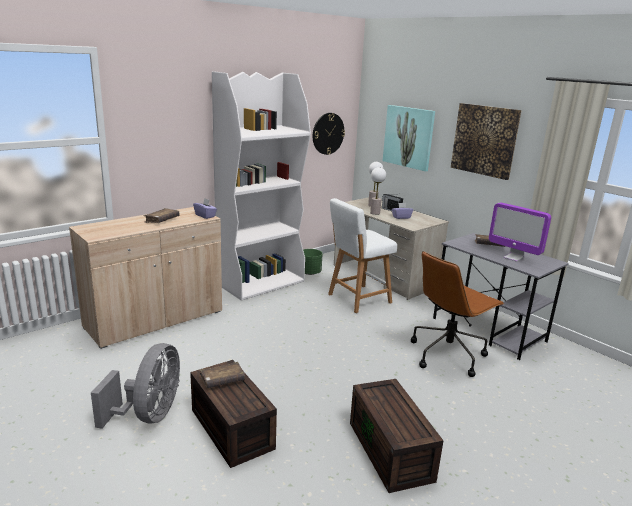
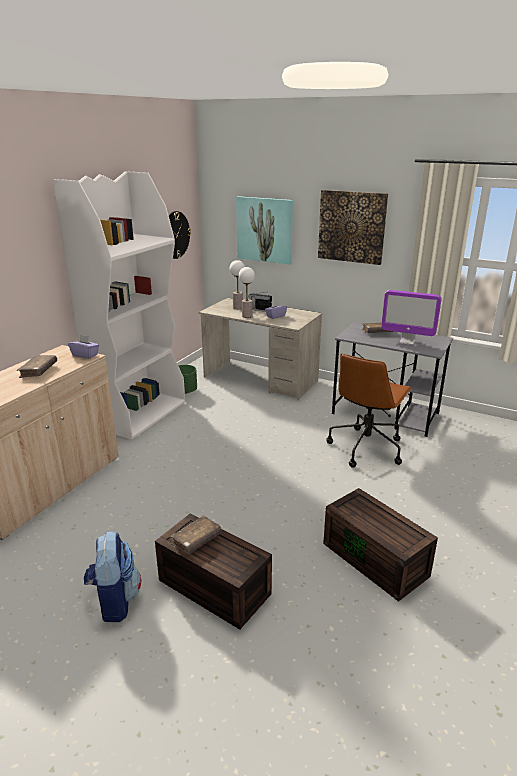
camera: 20 degrees left, 5 degrees up
(149, 415) = (114, 601): grey fan -> backpack
(357, 299) = (250, 410): white stool -> none

